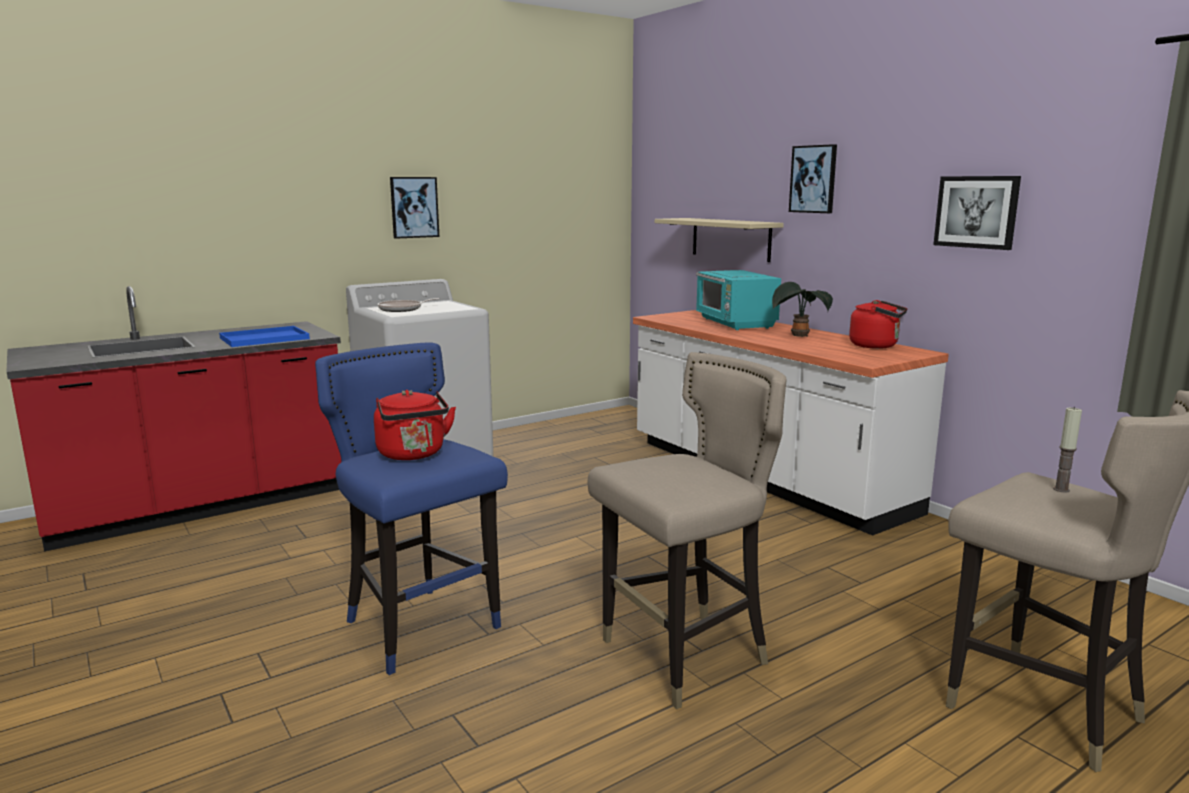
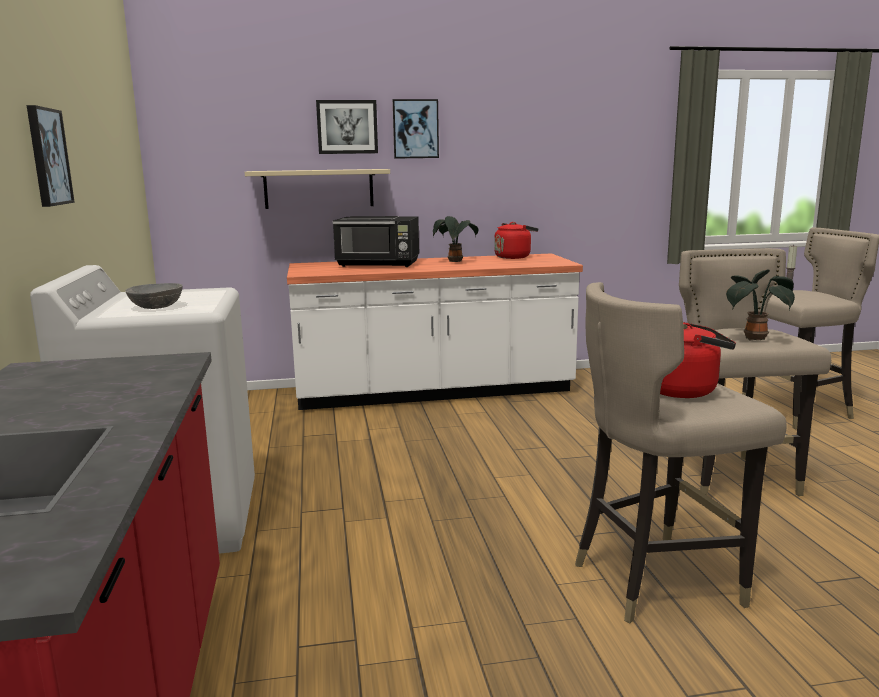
camera: 65 degrees left, 0 degrees up
(263, 339) = (134, 386): blue tray -> none
(402, 309) = (157, 306): frying pan -> grey bowl
(421, 628) = (656, 579): blue stool -> beige stool
(662, 474) = (754, 338): none -> potted plant
(735, 323) = (379, 264): turquoise microwave -> black microwave
(976, 212) = (560, 151): picture -> picture (347, 127)

